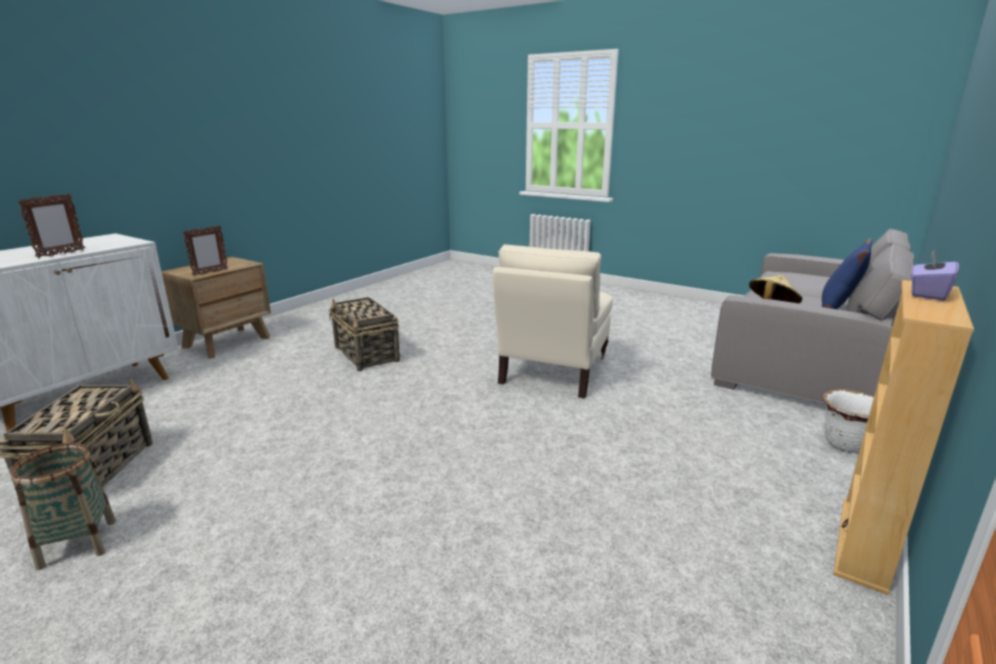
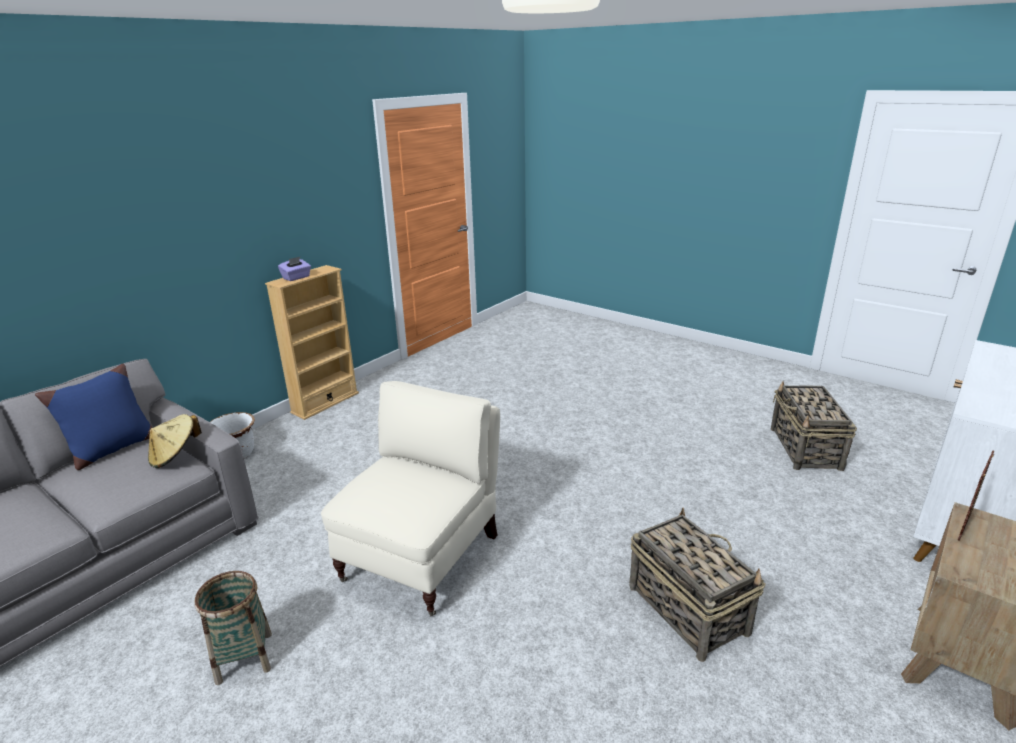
camera: 175 degrees left, 5 degrees up
(61, 254) = (985, 379): picture frame -> none
(78, 543) = (744, 411): basket -> basket (244, 658)

